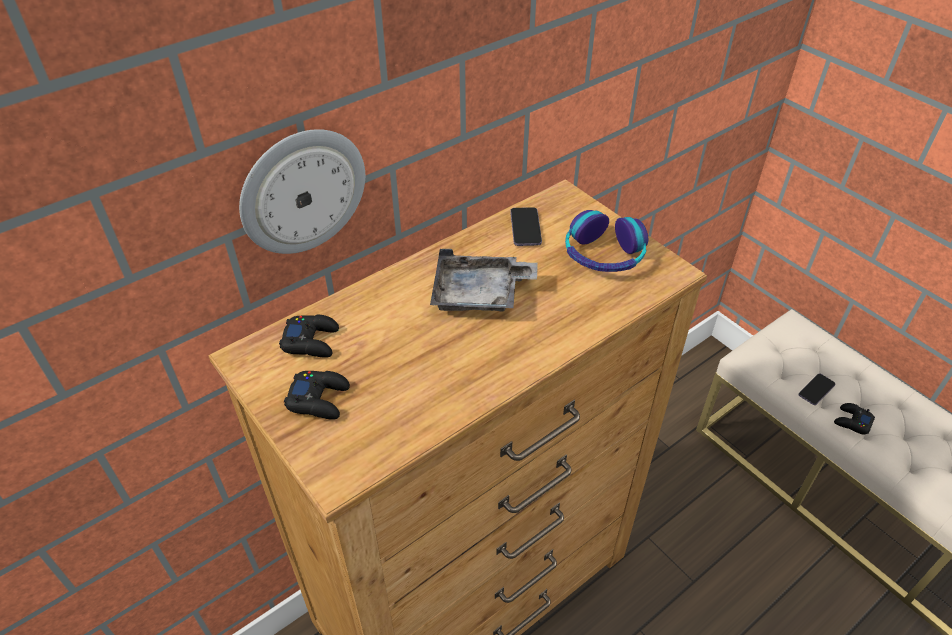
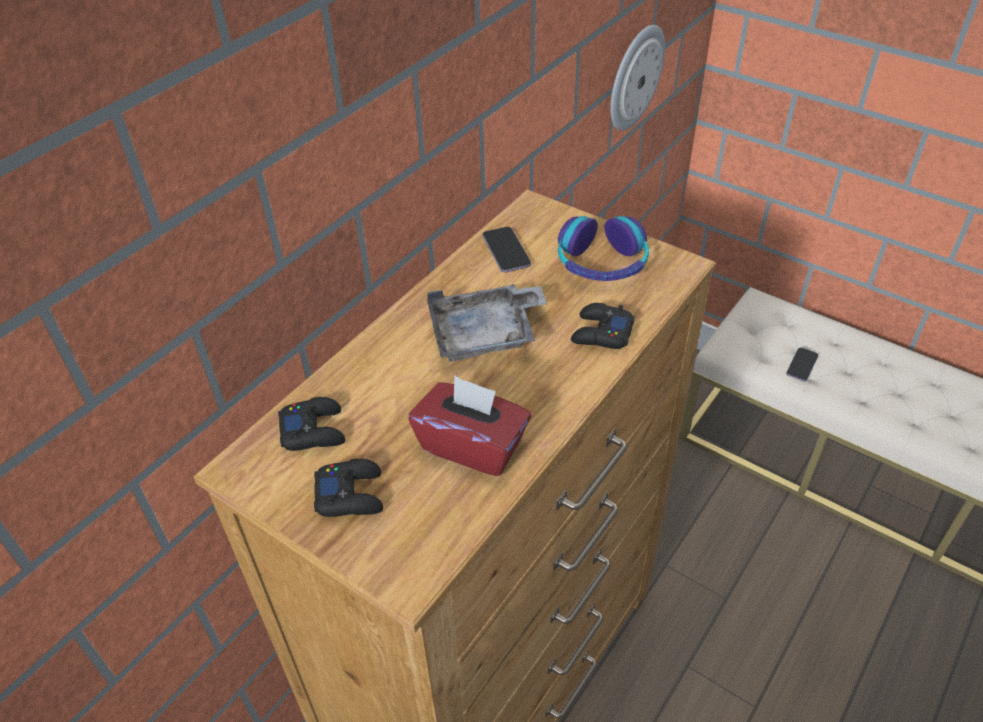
camera: 15 degrees left, 0 degrees up
(302, 191) = (271, 256): wall clock -> wall clock (634, 77)
(431, 383) = (472, 445): none -> red tissue box
(852, 422) = (846, 389): black game controller -> black game controller (601, 333)

